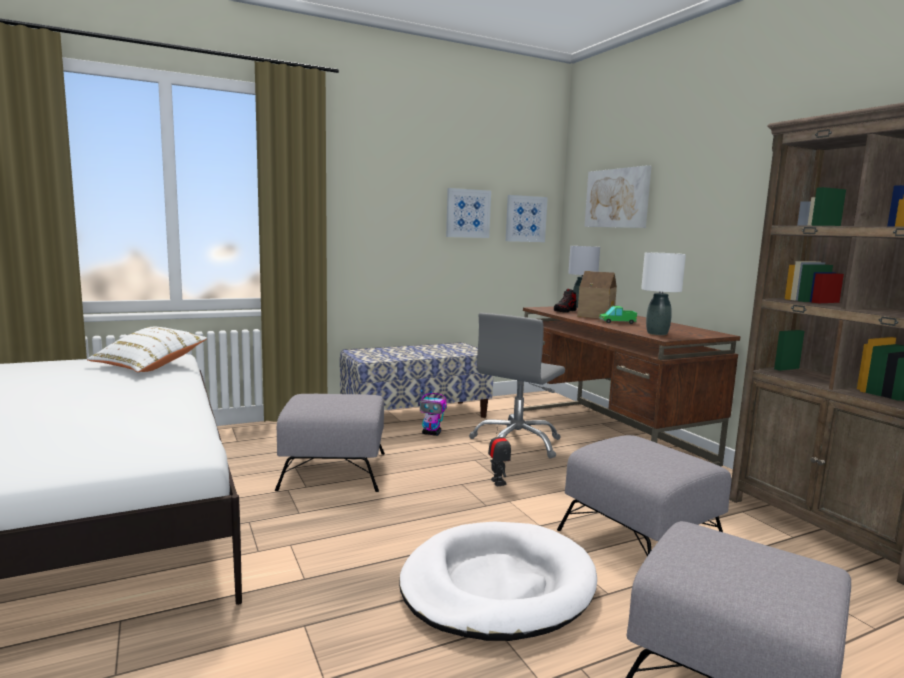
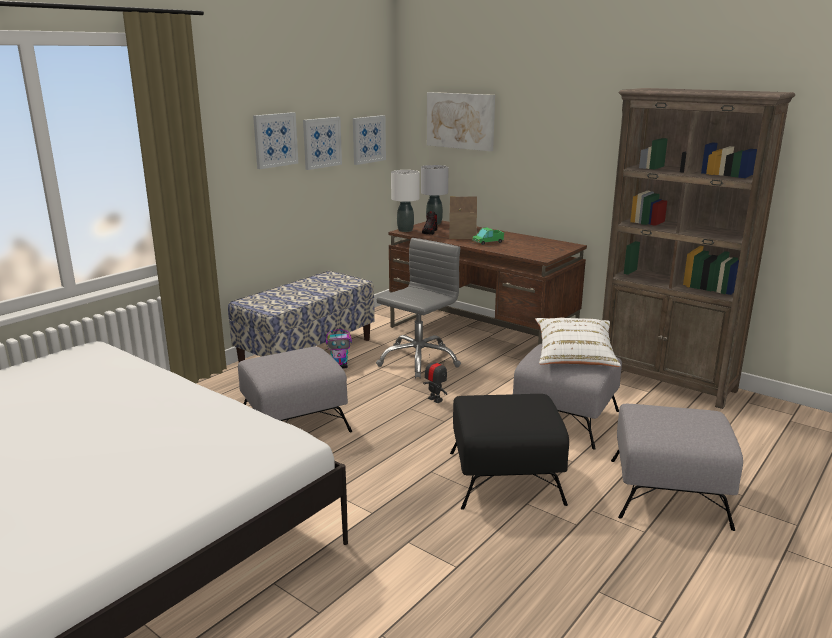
camera: 25 degrees left, 10 degrees up
(149, 365) = (92, 365): white pillow -> white pillow (574, 356)
(413, 202) = (275, 140): none -> picture
(497, 586) = (504, 477): white dog bed -> black ottoman
(517, 443) = (418, 360): grey office chair -> grey office chair turned 150 degrees counterclockwise
(657, 333) = (532, 253): white table lamp -> white table lamp (405, 230)

